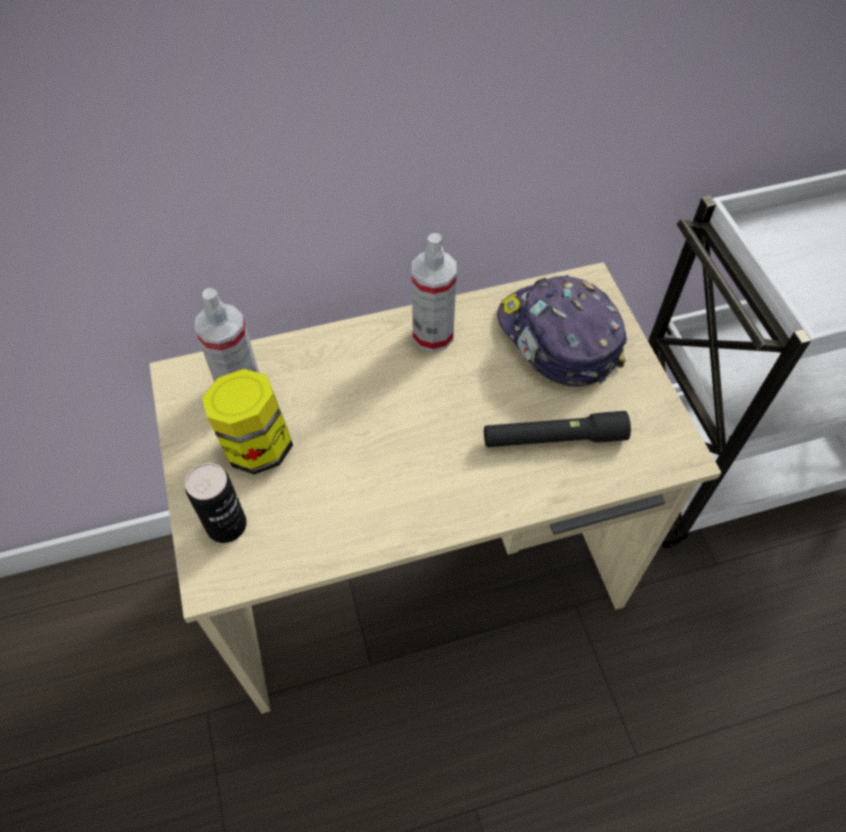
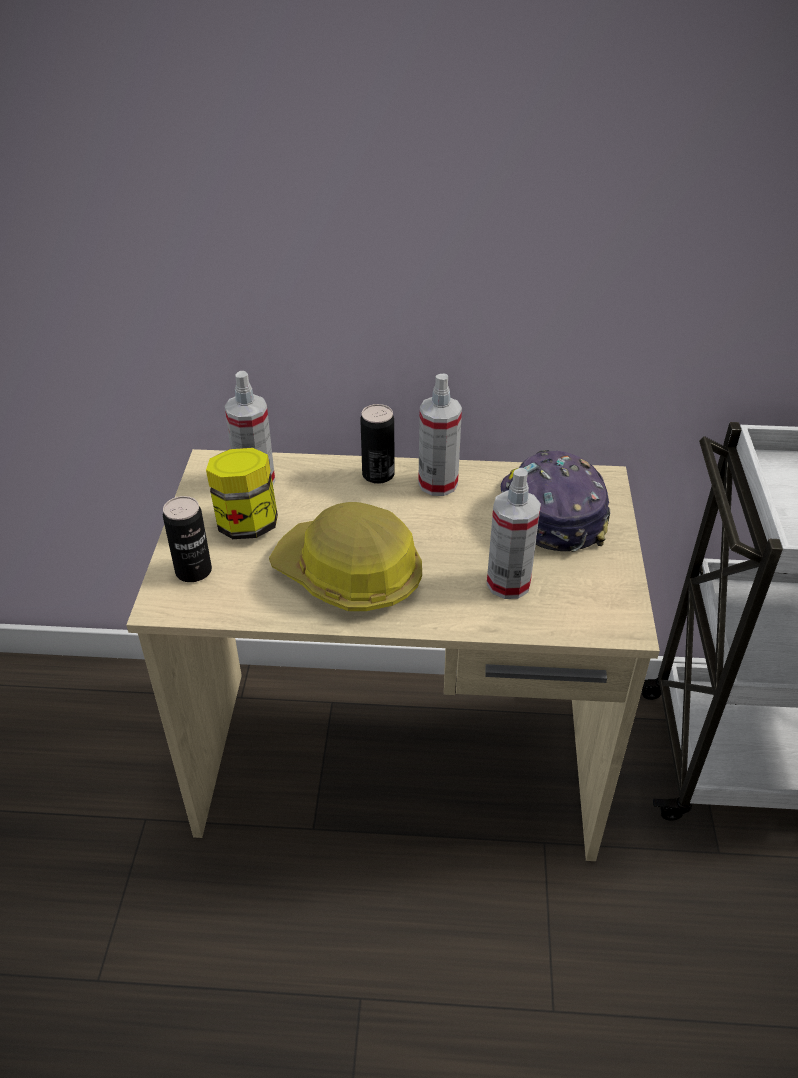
camera: 20 degrees right, 15 degrees down
(367, 341) = (378, 475): none -> can
(394, 479) = (349, 576): none -> hard hat
(553, 438) = (508, 583): black flashlight -> spray bottle

